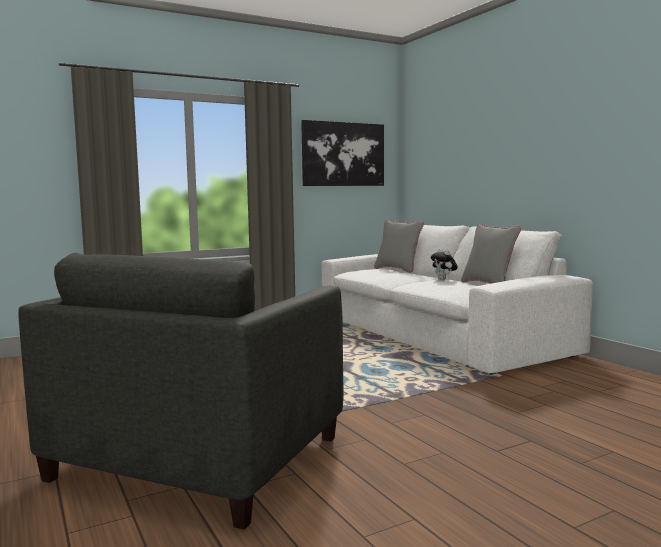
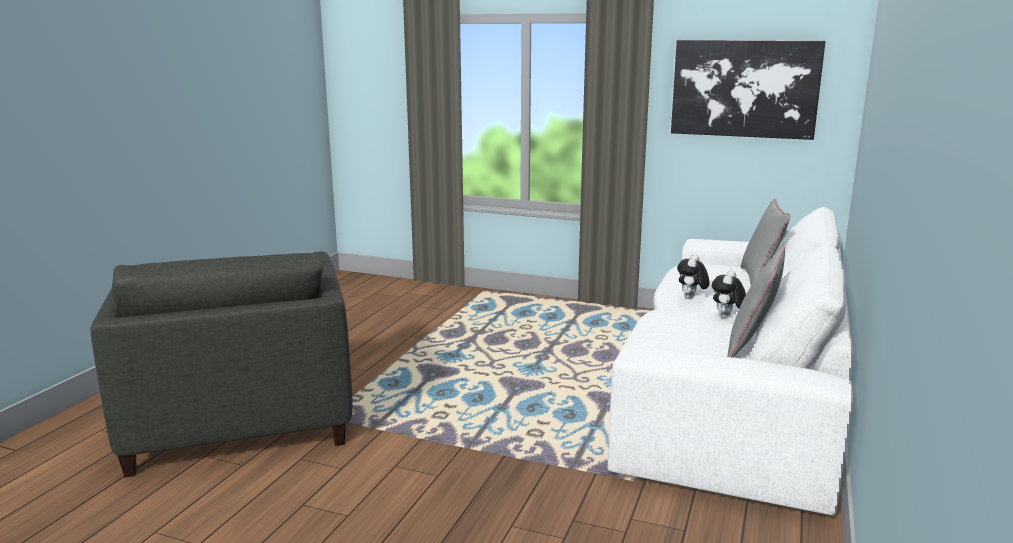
camera: 50 degrees right, 10 degrees up
(199, 457) = (240, 418): grey armchair -> grey armchair turned 90 degrees counterclockwise
(398, 280) = (691, 298): none -> plush toy

